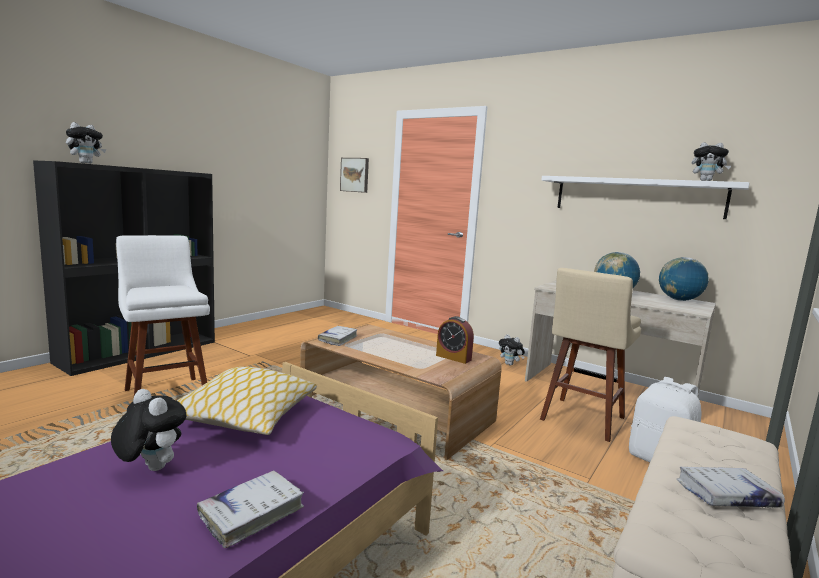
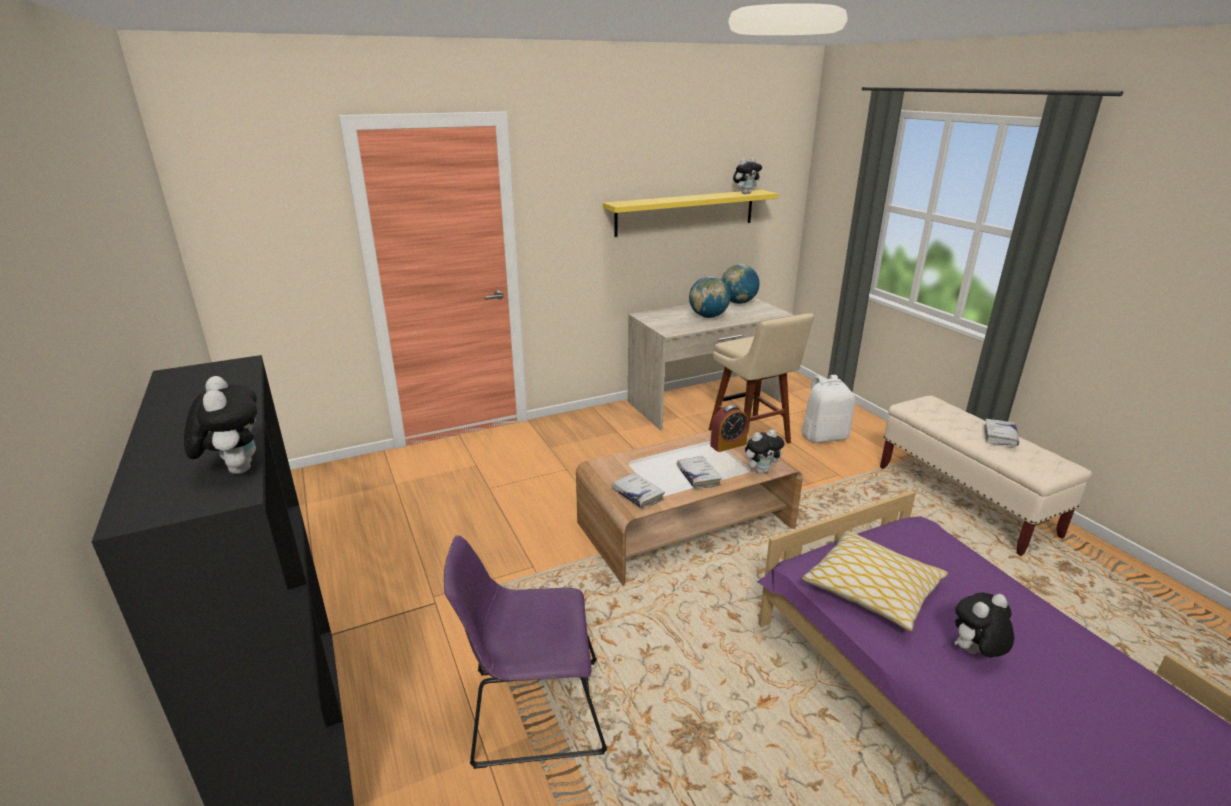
camera: 60 degrees left, 15 degrees up
(166, 393) = (531, 711): white stool -> purple chair
(252, 513) = (1032, 606): white book -> white book (698, 476)
(355, 175) = (264, 238): picture -> none
(510, 364) = (615, 421): plush toy -> plush toy (761, 471)
(637, 196) = (685, 212): white shelf -> yellow shelf

